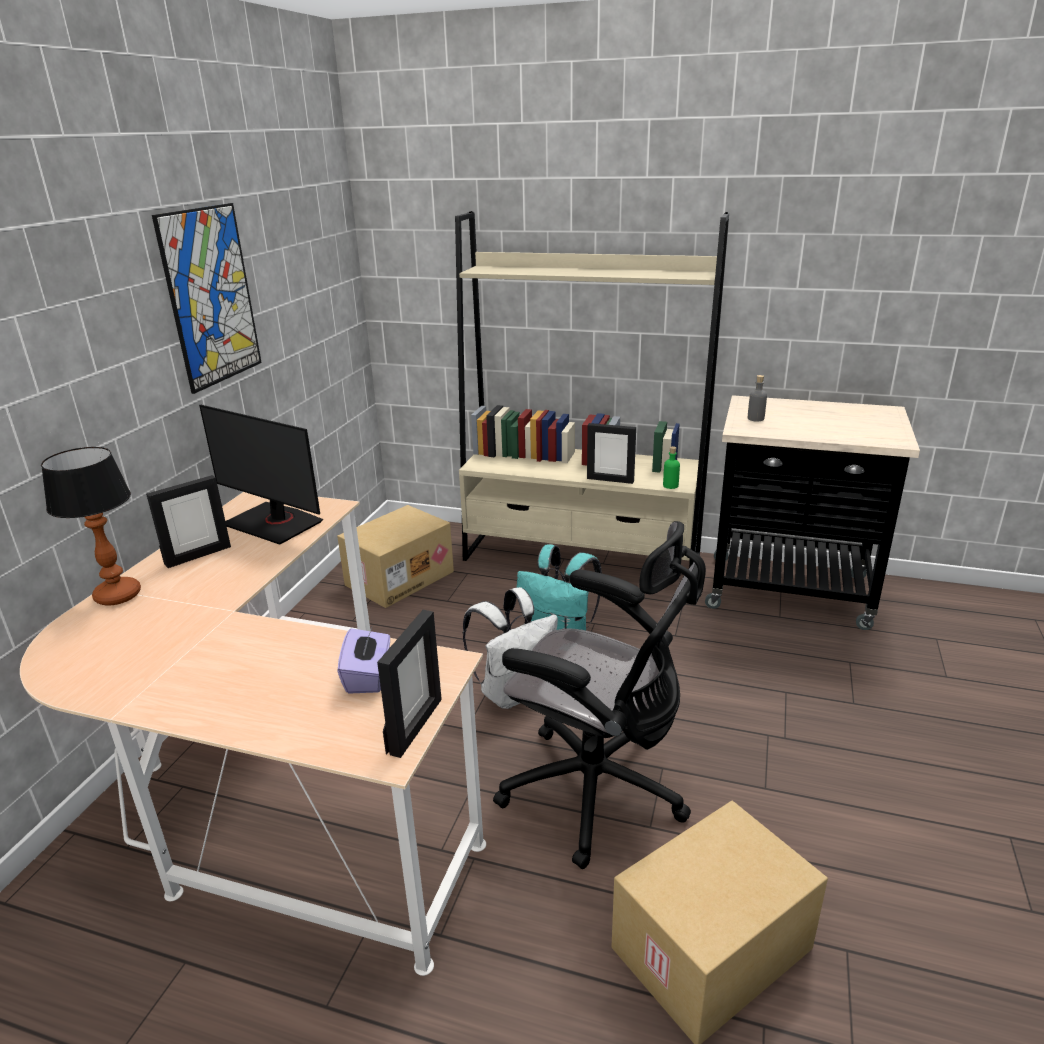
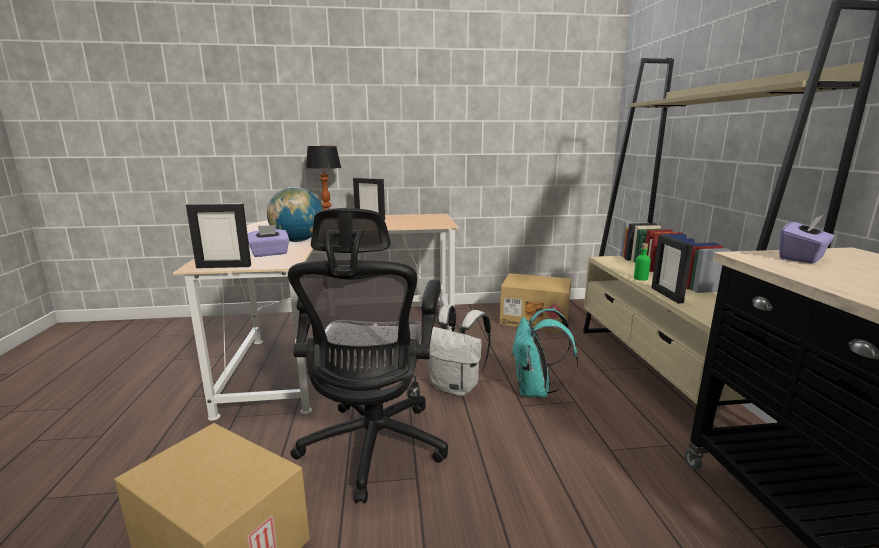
camera: 65 degrees right, 10 degrees down
(211, 296) = (455, 101): picture -> none
(274, 523) = (414, 221): monitor -> none
(300, 643) = (298, 241): none -> globe
(670, 485) = (707, 317): green bottle -> green bottle (640, 278)
(755, 418) = (802, 258): grey bottle -> purple tissue box

